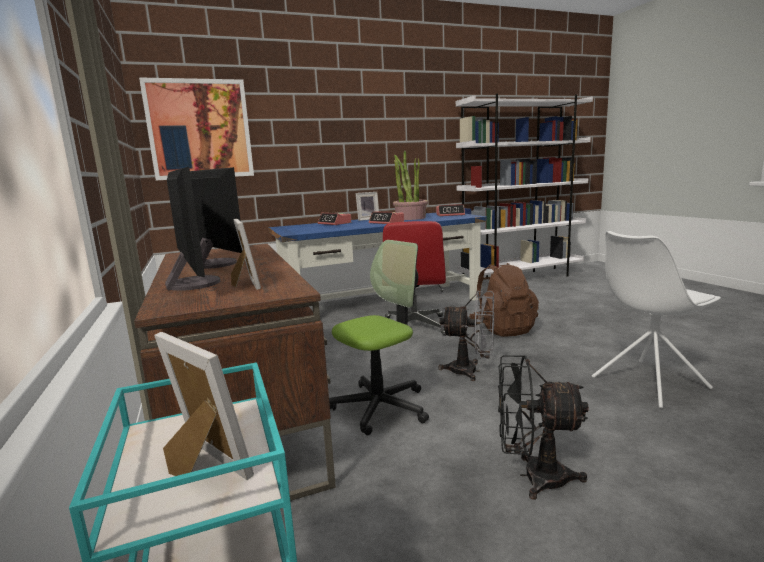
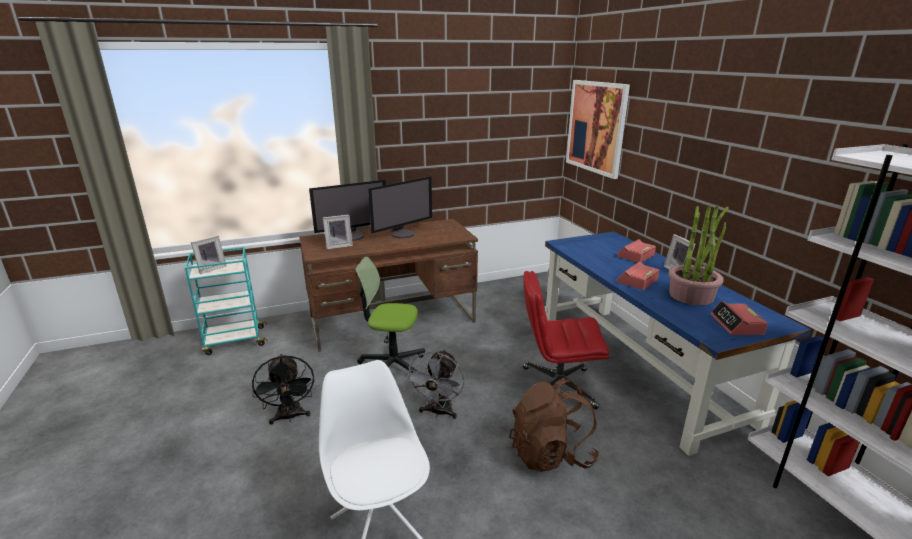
camera: 90 degrees right, 10 degrees up
(380, 407) = (392, 365): office chair -> office chair turned 135 degrees clockwise
(533, 477) = (290, 417): black fan -> black fan turned 150 degrees clockwise

